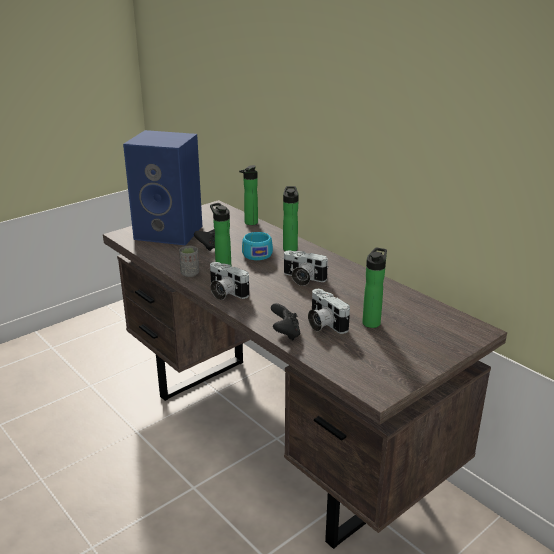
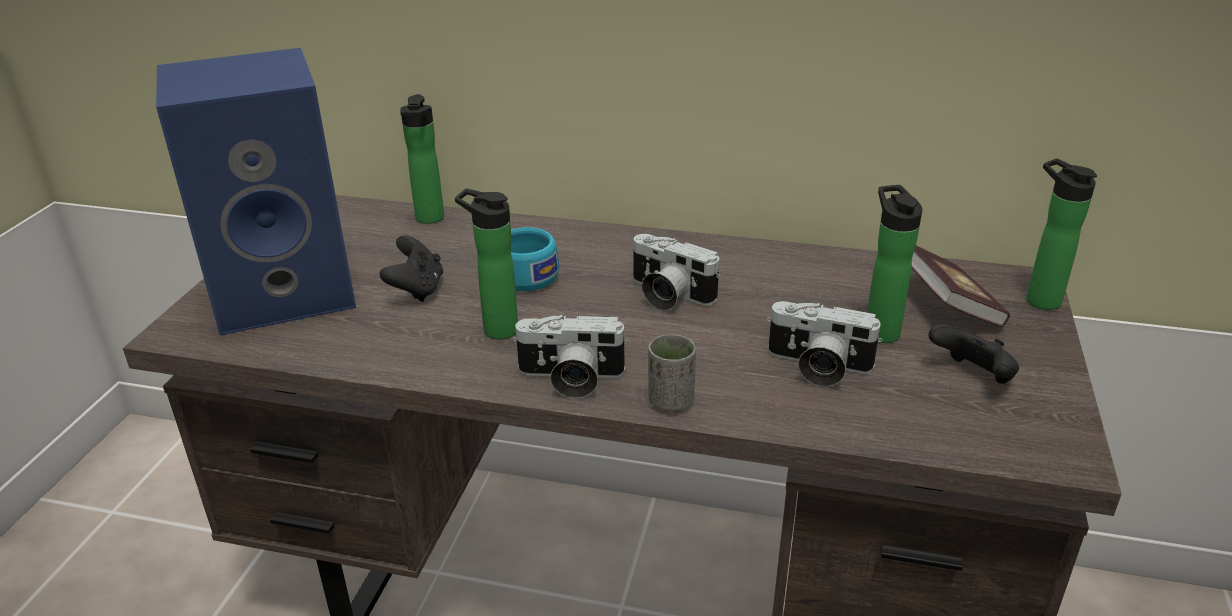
camera: 35 degrees left, 5 degrees up
(190, 273) = (446, 365): grey cup -> grey cup (671, 401)
(285, 333) = (785, 415): black game controller -> black game controller (972, 377)
(290, 248) = (567, 244): bottle -> bottle (1038, 299)
(302, 279) = (667, 295): camera -> camera turned 45 degrees clockwise
(420, 324) = (947, 305): none -> book

